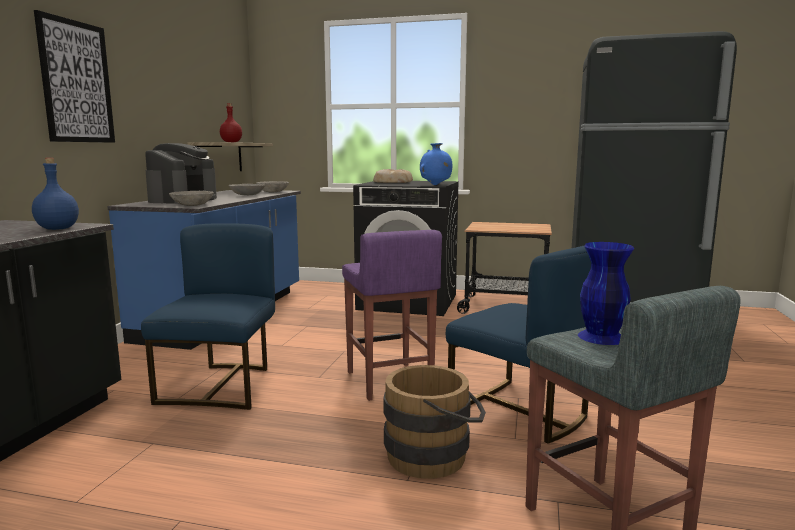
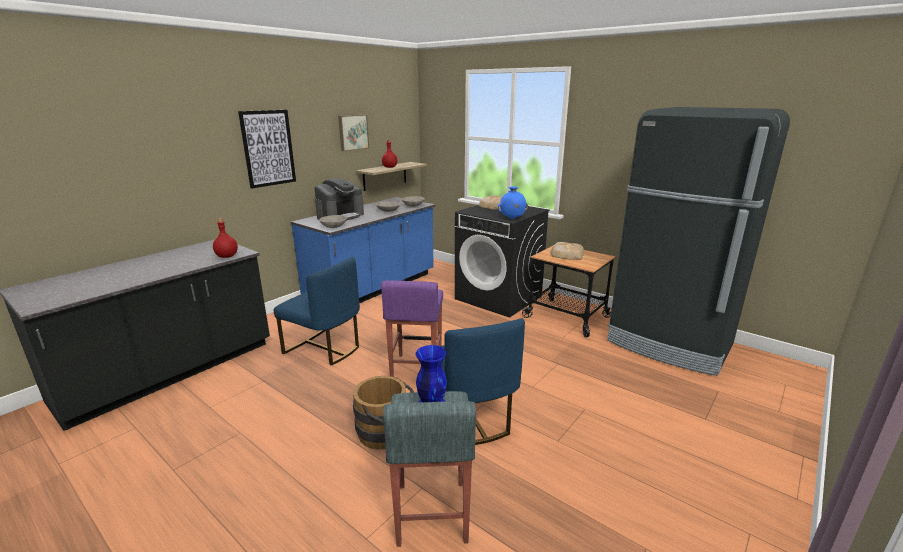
camera: 25 degrees right, 10 degrees up
(58, 229) = (227, 256): blue bottle -> red bottle
(182, 86) = (353, 132): none -> picture
(221, 386) = (324, 348): blue chair -> blue chair turned 90 degrees clockwise
(500, 226) = (566, 254): none -> bread

